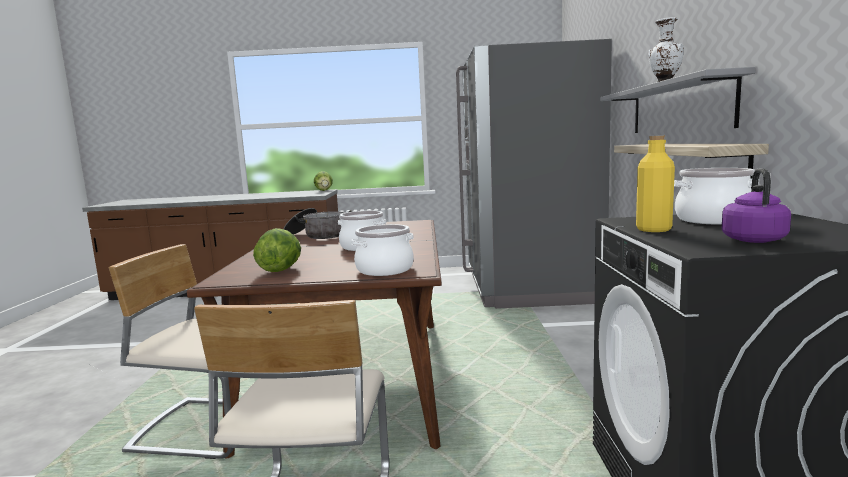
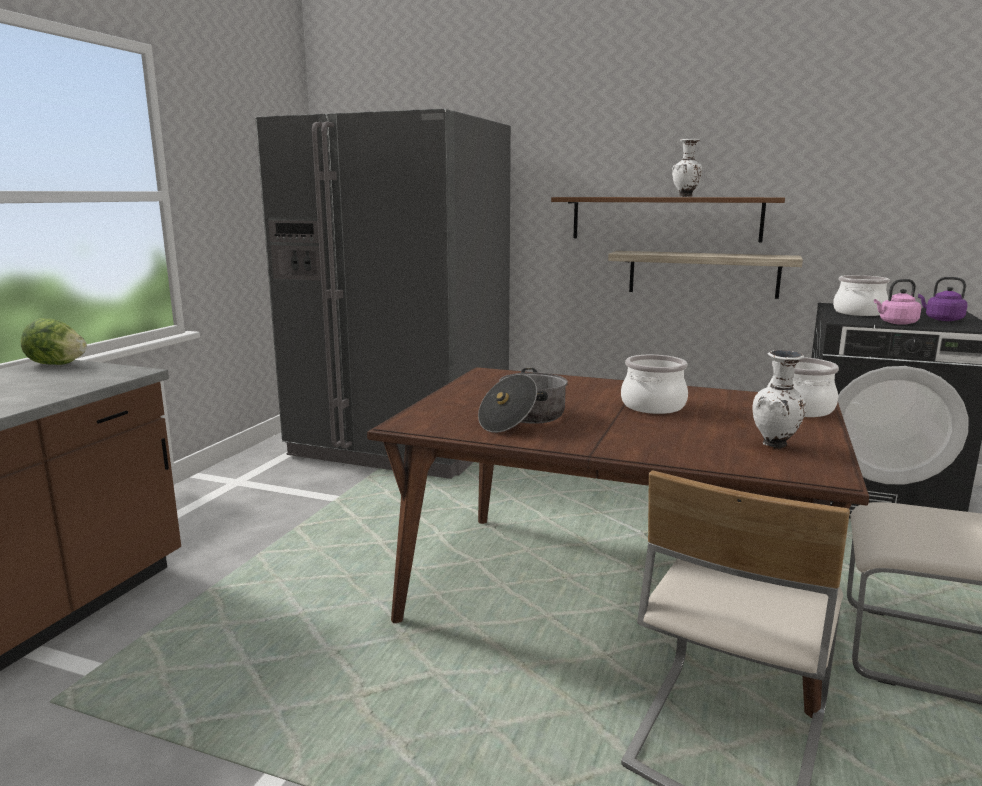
camera: 70 degrees left, 5 degrees up
(280, 270) = (775, 446): lettuce -> white vase
(653, 229) = (896, 323): yellow bottle -> pink kettle
(678, 107) = (665, 218): grey shelf -> brown shelf

